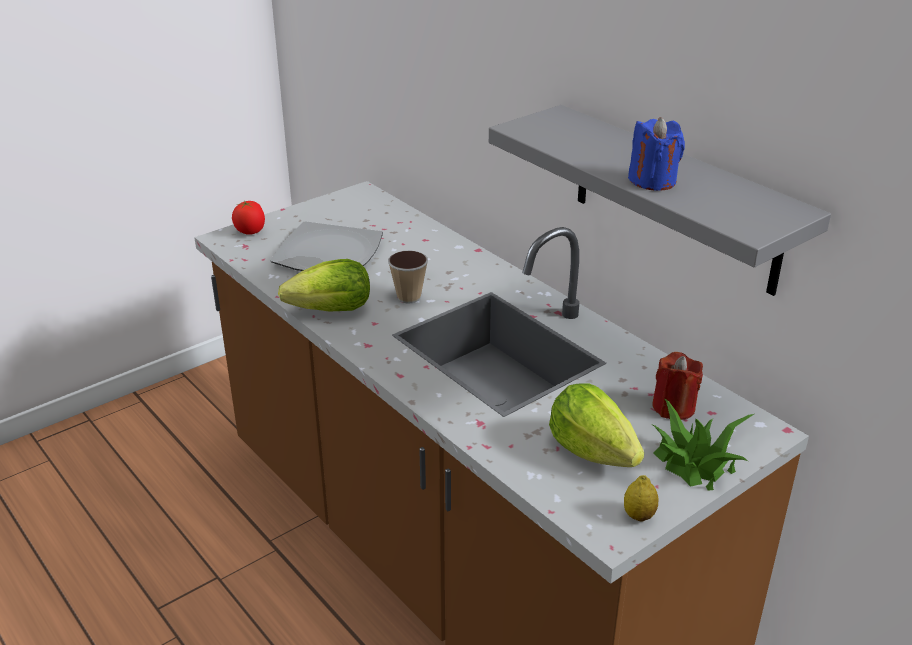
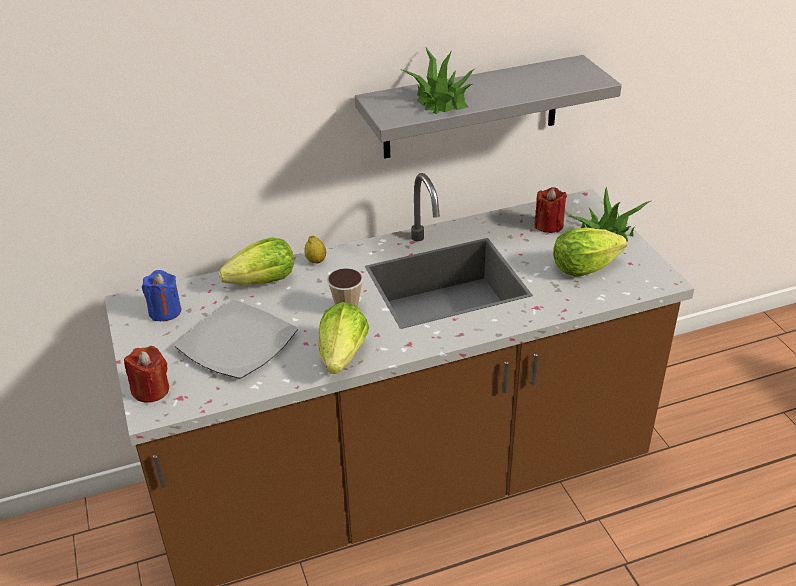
camera: 70 degrees left, 5 degrees up
(250, 231) = (151, 390): tomato -> red candle
(428, 244) = (263, 282): none -> lettuce
(587, 145) = (441, 100): none -> potted plant
(639, 515) = (650, 266): lemon -> lemon (316, 261)
(652, 181) = (514, 91): blue candle -> blue candle (165, 311)

